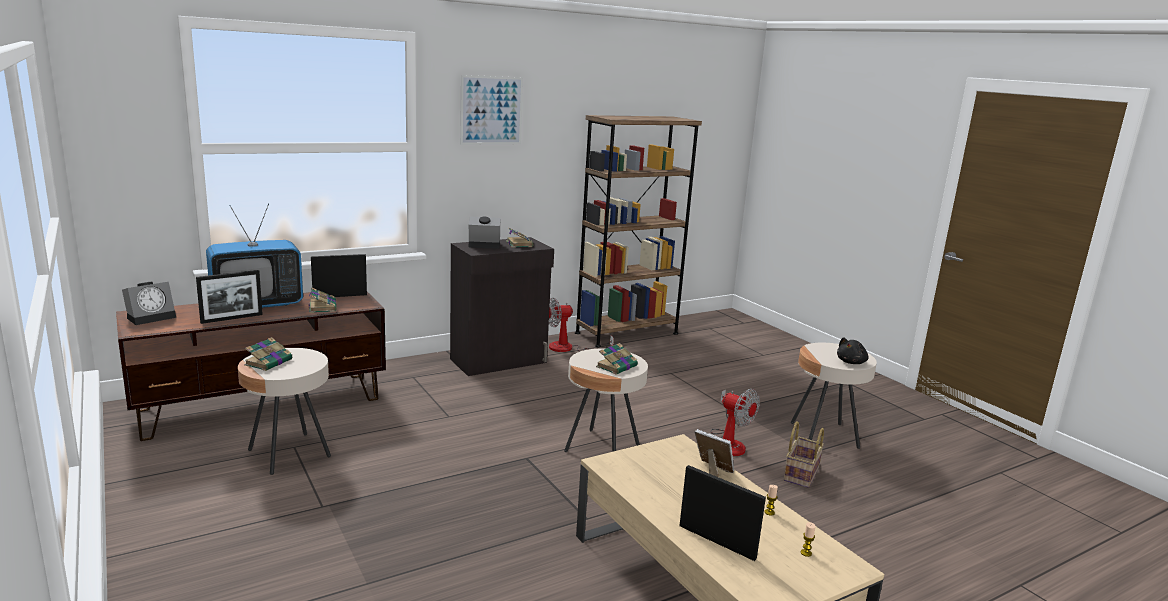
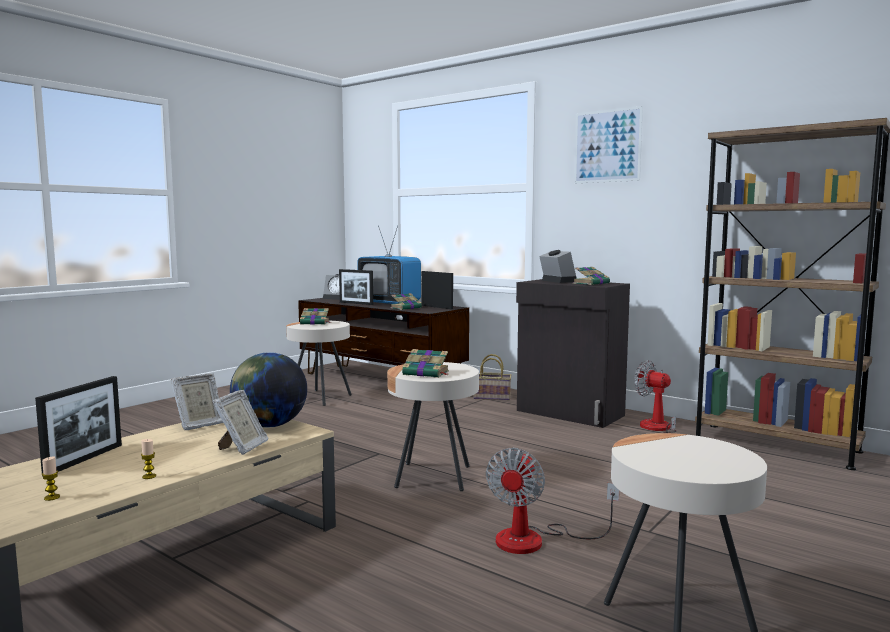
camera: 70 degrees right, 10 degrees down
(634, 485) = (199, 425): none -> picture frame
(656, 455) = (269, 425): none -> globe
(800, 473) = (500, 603): basket -> basket (493, 397)
(851, 362) = (669, 465): black plush toy -> none

